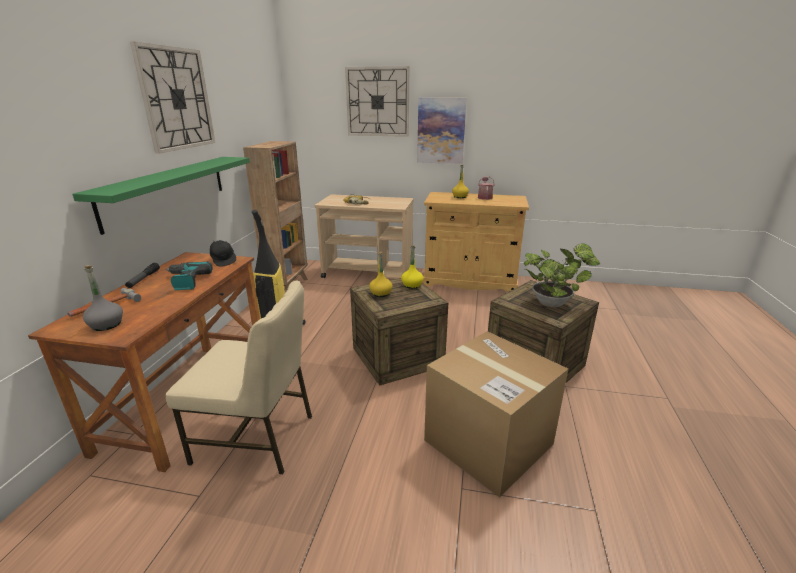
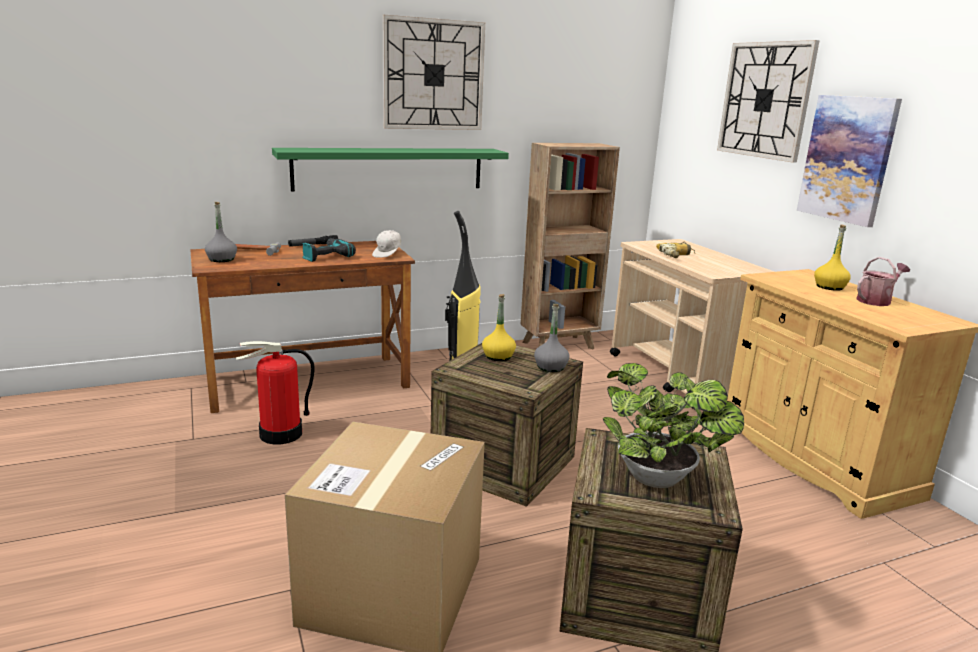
camera: 55 degrees right, 5 degrees down
(223, 261) = (388, 254): black cap -> white cap
(257, 438) = (280, 434): beige chair -> fire extinguisher
(412, 285) = (550, 367): yellow bottle -> grey bottle

